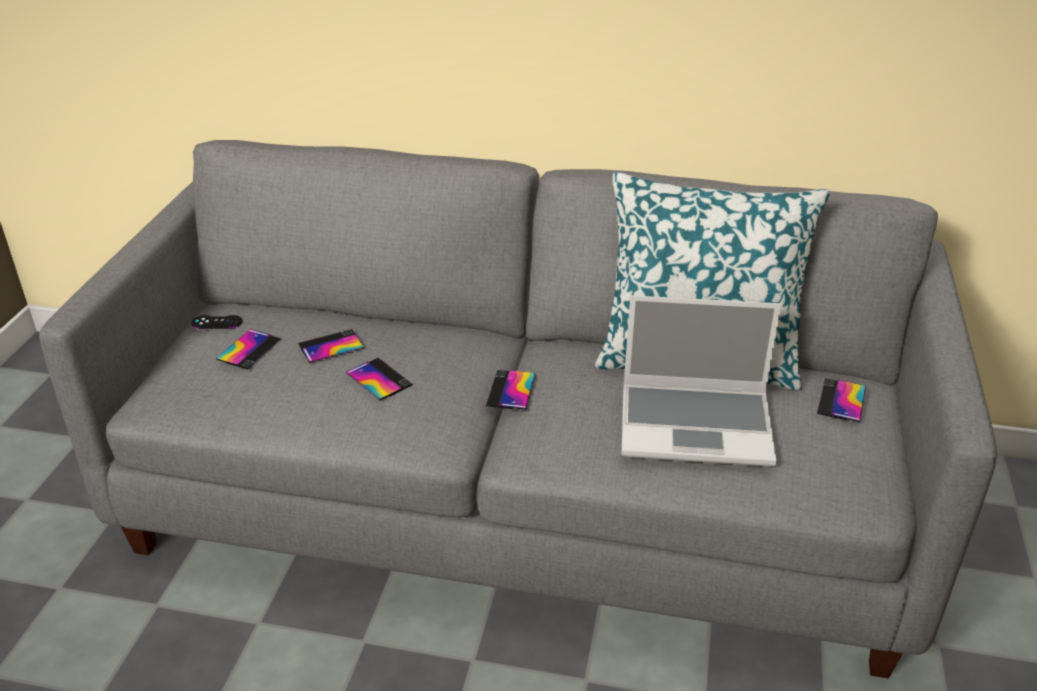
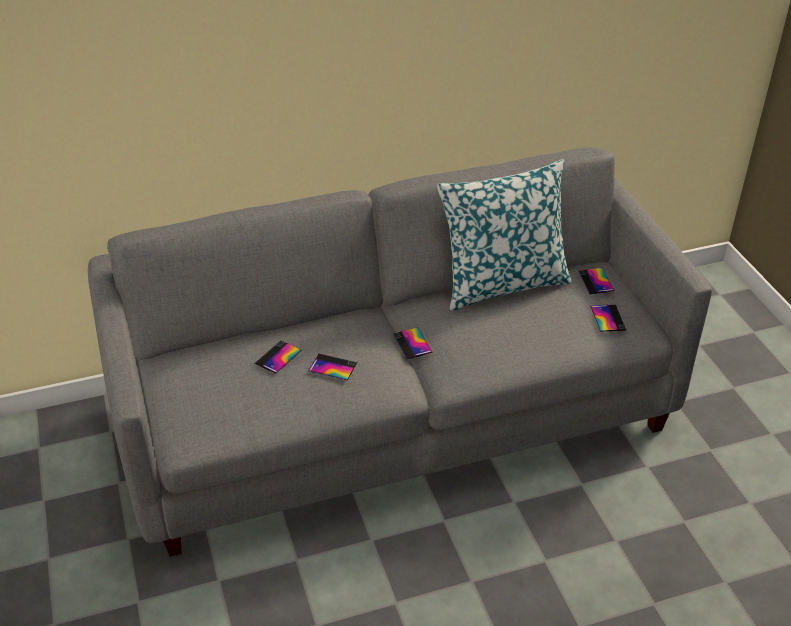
camera: 30 degrees left, 5 degrees up
(216, 322) = (177, 370): black game controller -> none
(249, 349) = (223, 380): phone -> phone (608, 318)
(697, 425) = (535, 325): laptop -> none

